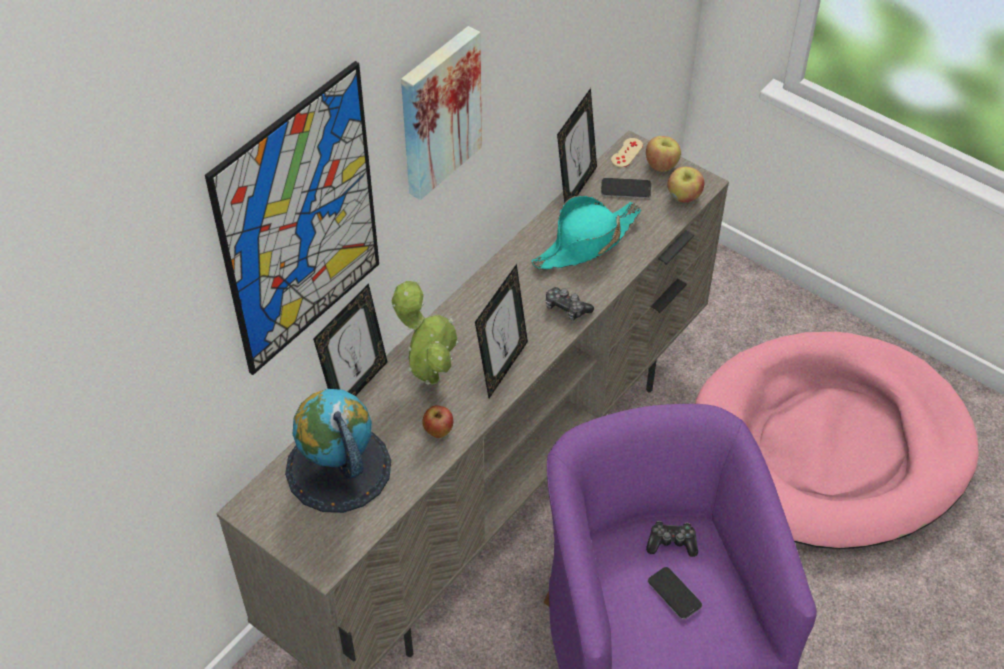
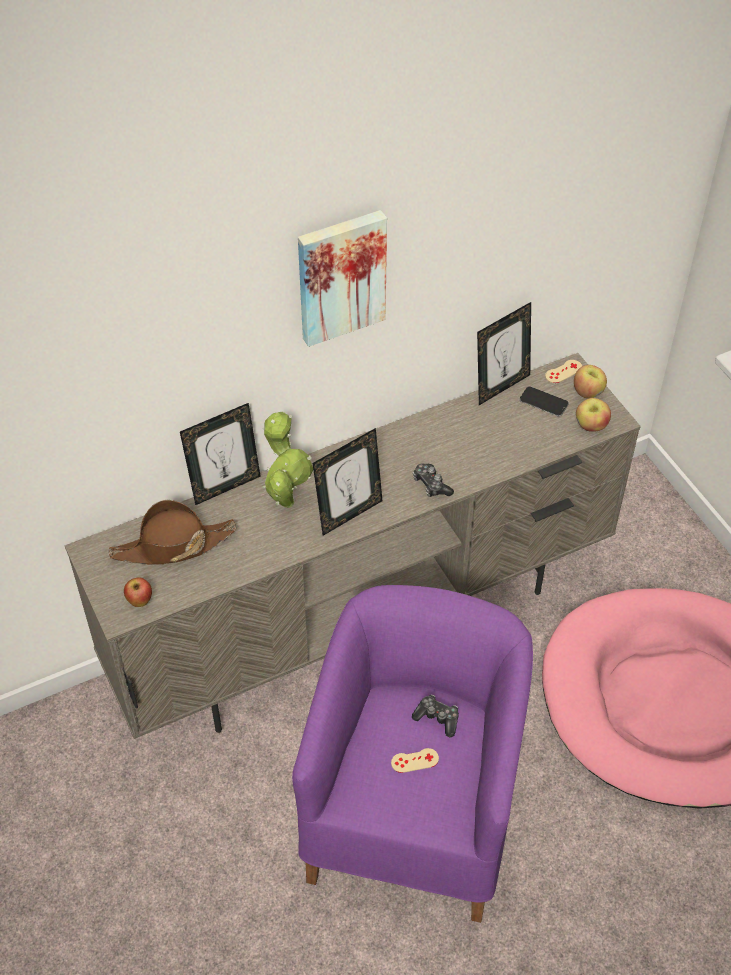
camera: 25 degrees right, 0 degrees up
(299, 223) = (175, 330): picture -> none
(338, 468) = (173, 546): globe -> brown hat
(438, 432) = (267, 547): apple -> apple (140, 601)
(586, 243) = (481, 436): turquoise hat -> none
(674, 593) = (415, 760): phone -> beige game controller

